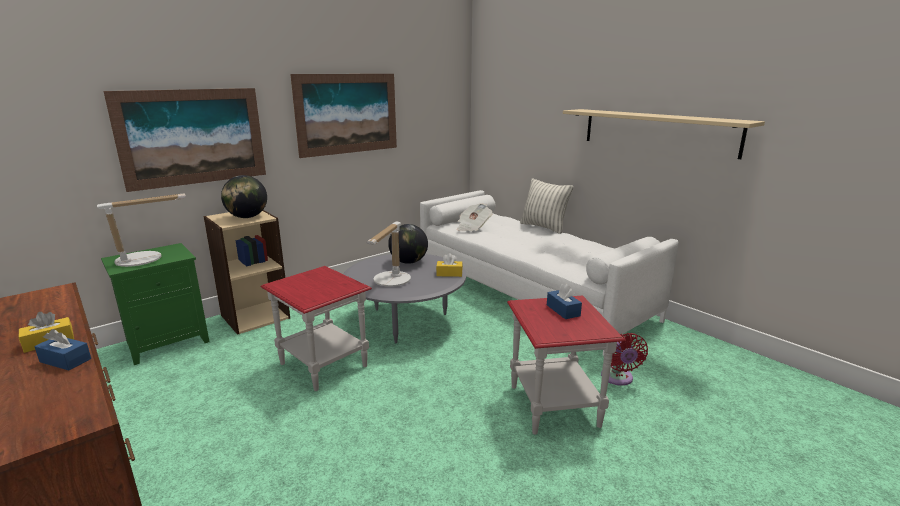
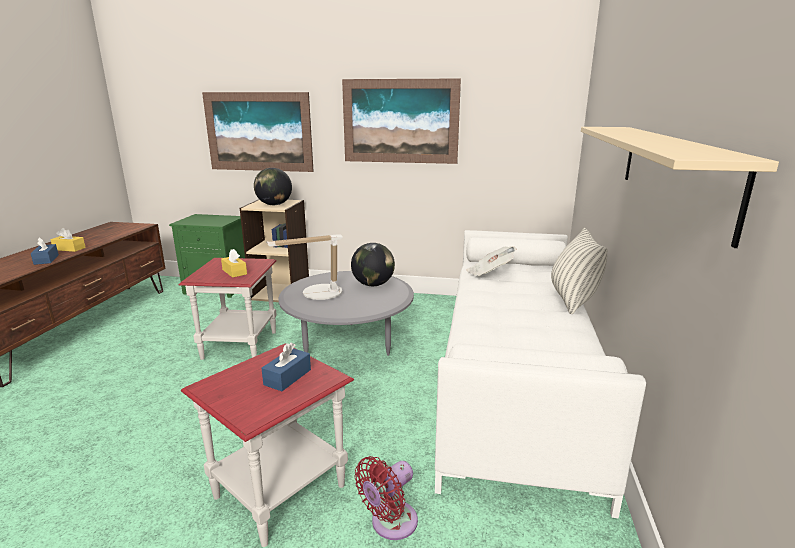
camera: 50 degrees right, 0 degrees up
(145, 259) = (203, 220): table lamp -> none
(449, 273) = (373, 307): yellow tissue box -> yellow tissue box (234, 272)

